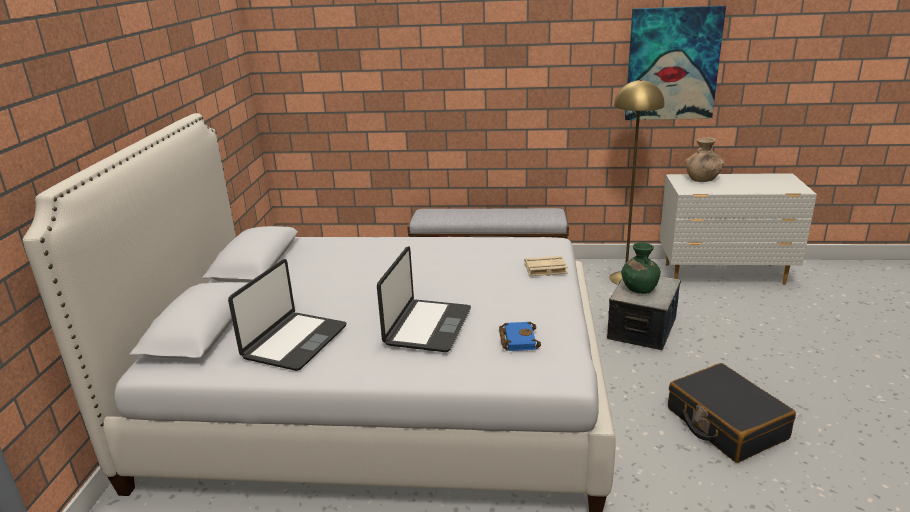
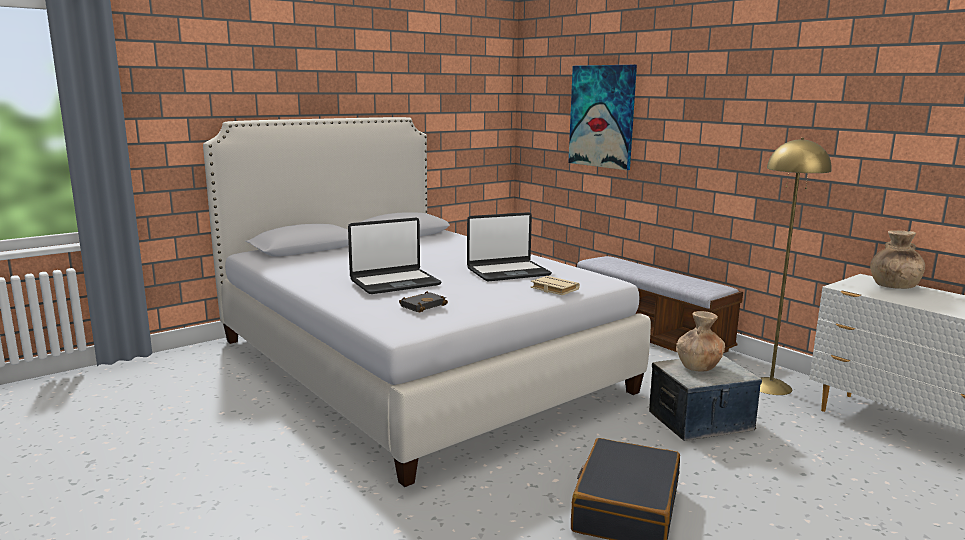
camera: 45 degrees right, 10 degrees down
(294, 342) = (322, 265): laptop -> laptop (508, 272)
(517, 339) = (423, 305): blue book -> black book
(639, 288) = (698, 367): green vase -> brown vase
(672, 64) = (883, 132): picture -> picture (602, 116)

